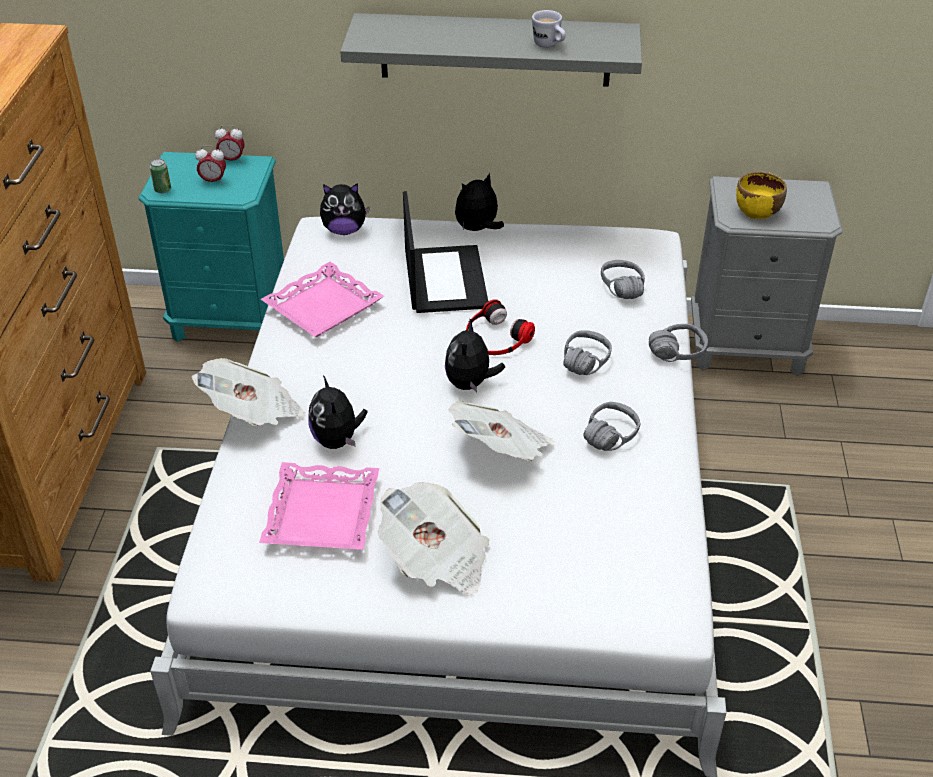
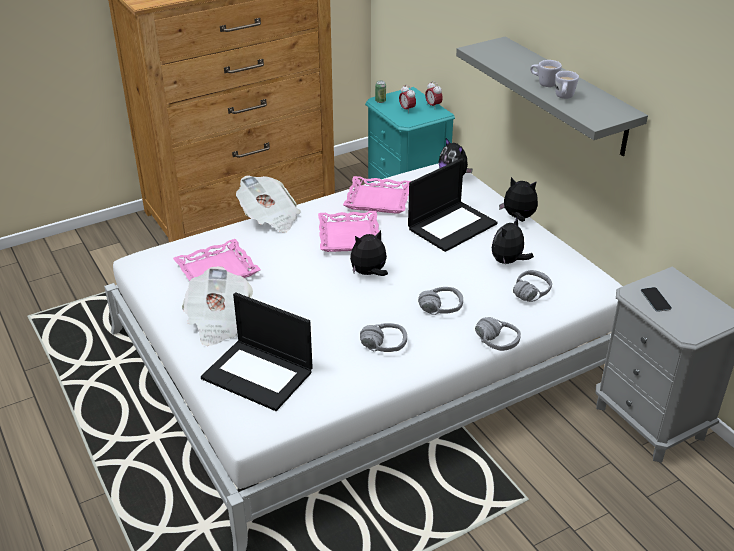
camera: 55 degrees right, 5 degrees down
(337, 440) = (276, 251): plush toy -> plush toy (508, 262)
(377, 365) = (348, 236): none -> pink tray
(495, 337) = (421, 265): headphones -> none
(502, 42) = (543, 83): none -> white mug
(502, 450) = (325, 308): newspaper -> none
(577, 566) = (259, 374): none -> laptop
(757, 212) = (655, 299): yellow bowl -> phone

